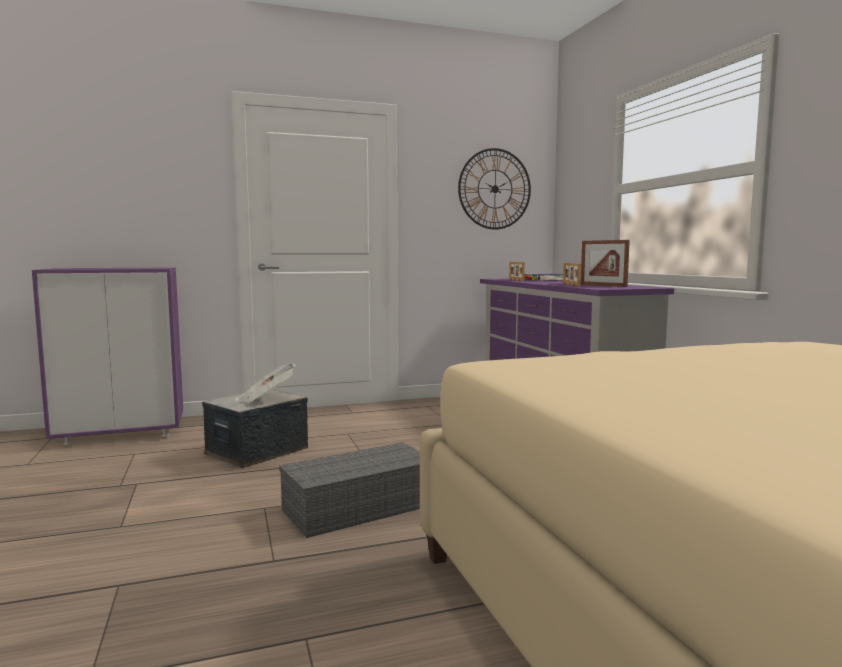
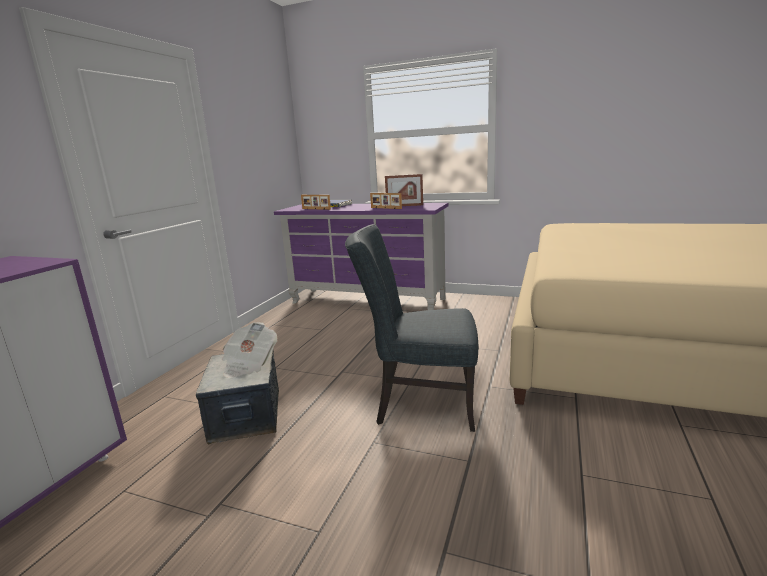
camera: 50 degrees left, 10 degrees up
(360, 506) = (418, 403): grey storage box -> grey chair
(495, 189) = (267, 133): wall clock -> none

